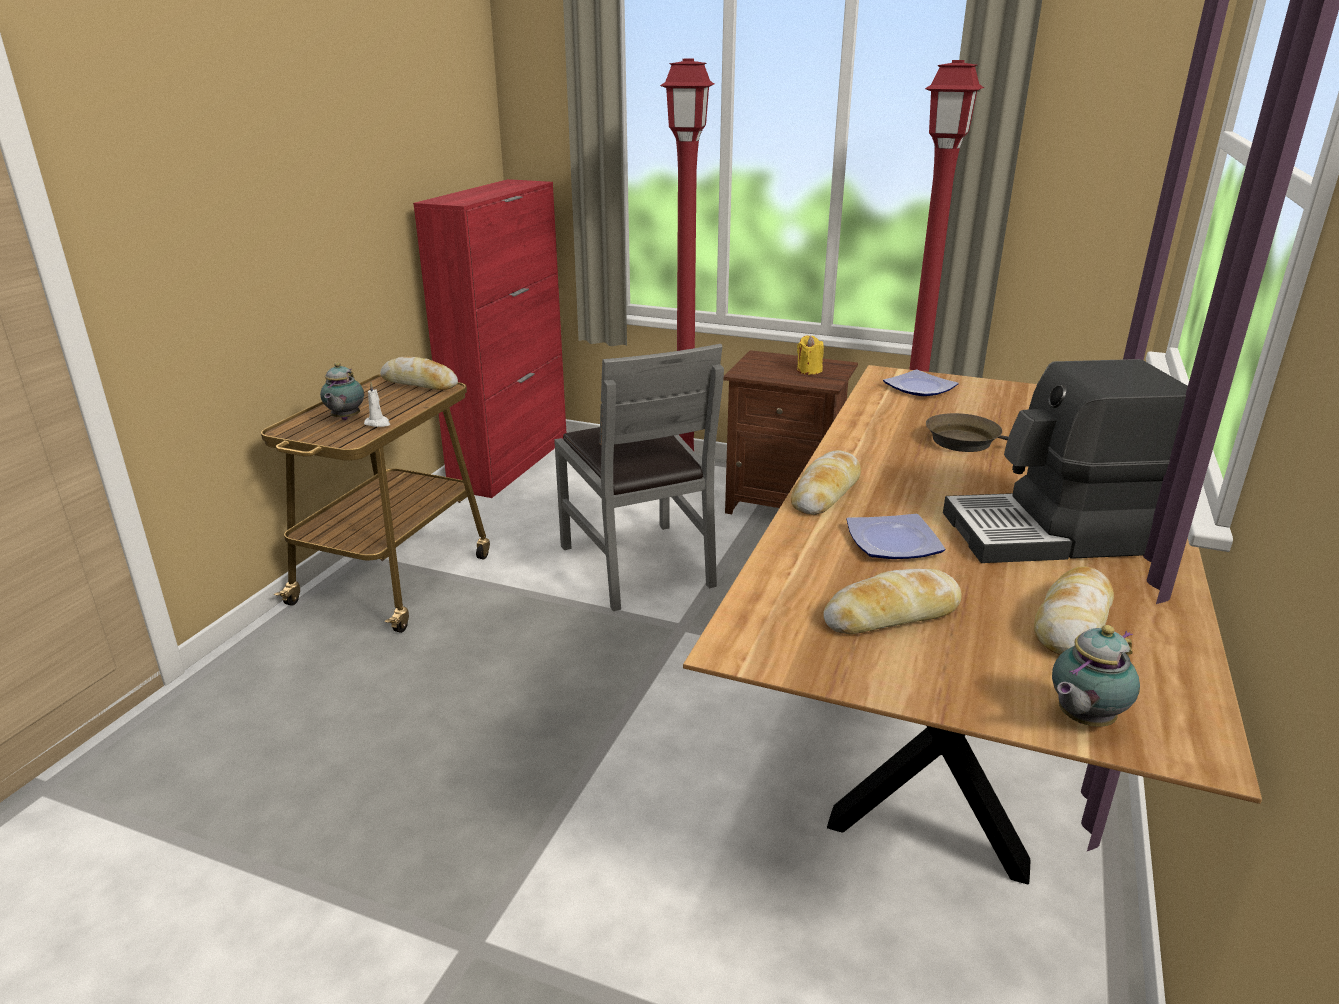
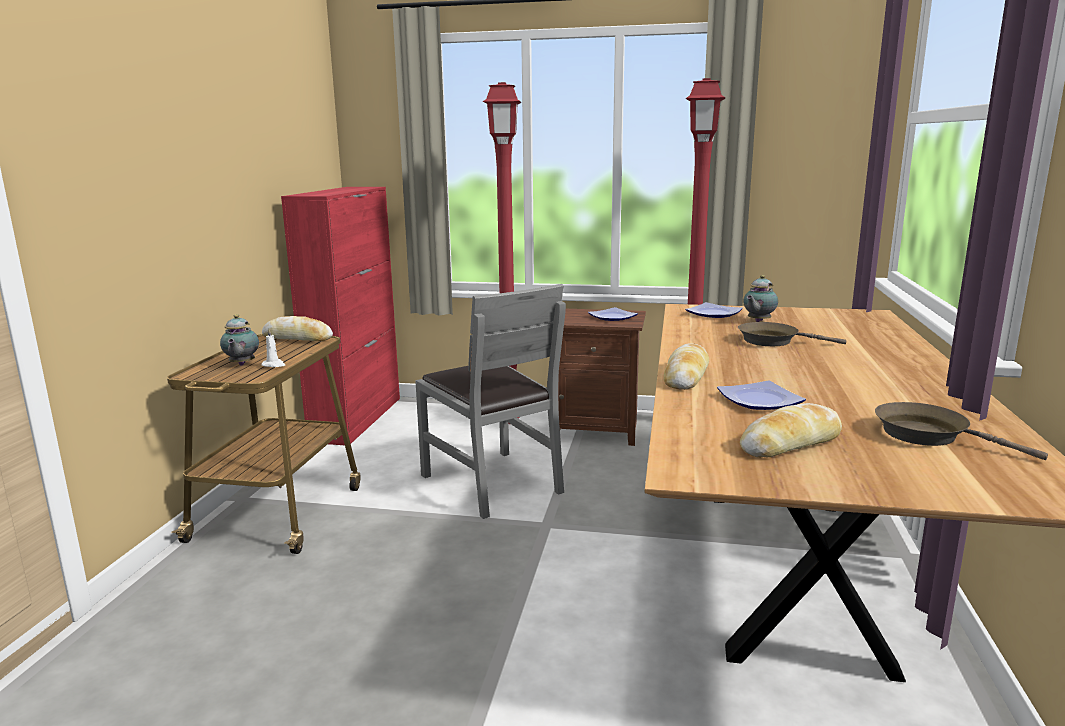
camera: 10 degrees left, 10 degrees down
(809, 370) = (611, 317): yellow candle -> plate
(1052, 534) = (873, 387): coffee machine -> none
(1072, 621) = (928, 435): bread -> brown frying pan
(1082, 720) = (982, 492): teapot -> teapot (758, 321)

